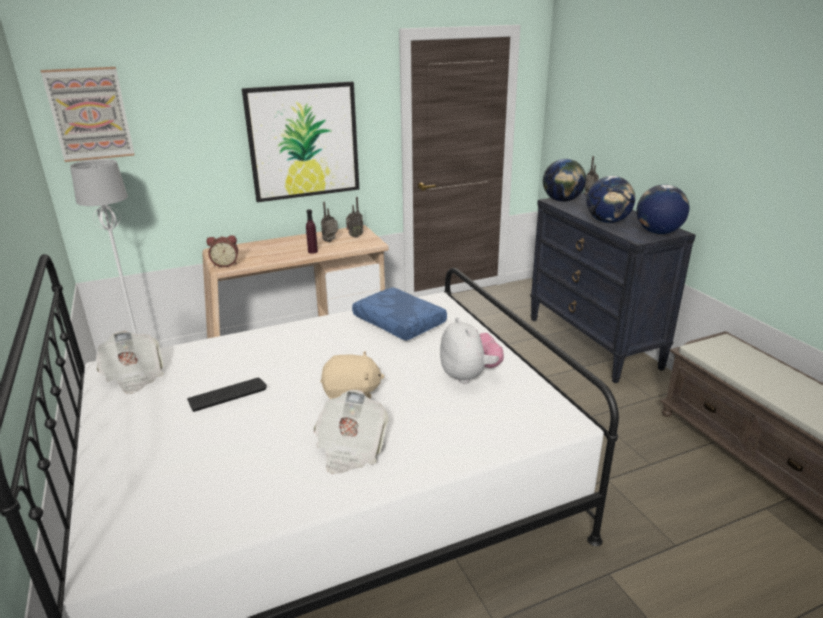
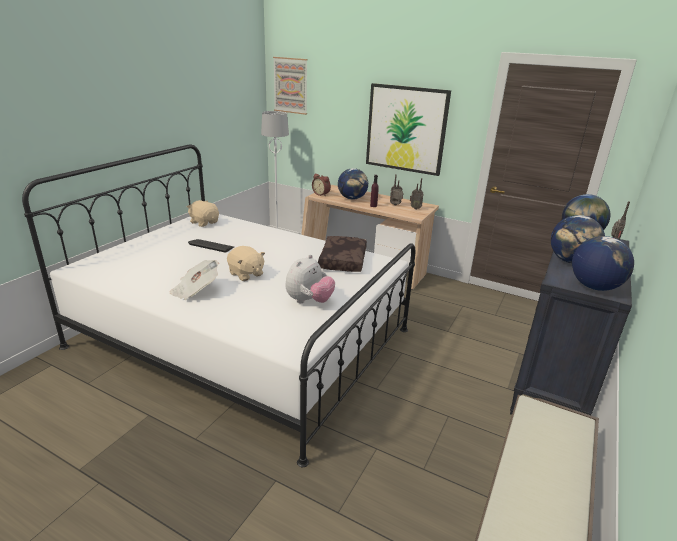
camera: 50 degrees right, 0 degrees up
(134, 376) = (204, 222): newspaper -> beige plush toy
(272, 254) = (352, 198): none -> globe
(397, 322) = (342, 260): blue pillow -> brown pillow

